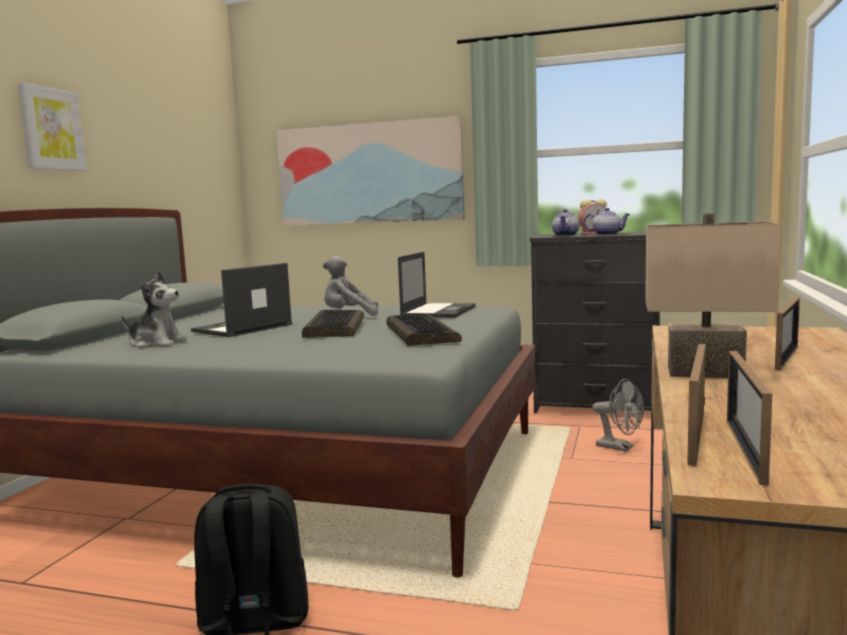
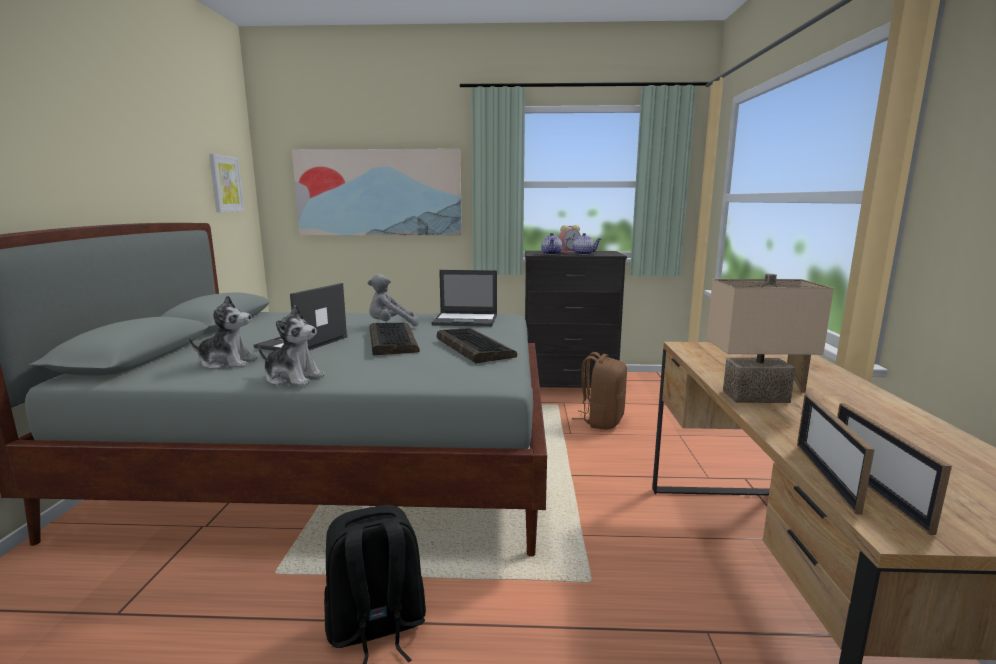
camera: 15 degrees left, 5 degrees up
(51, 129) = (83, 144): picture -> picture (225, 184)
(208, 355) = (293, 378): none -> plush toy
(438, 311) = (466, 320): laptop -> laptop turned 90 degrees clockwise
(620, 447) = (601, 421): grey fan -> brown backpack

